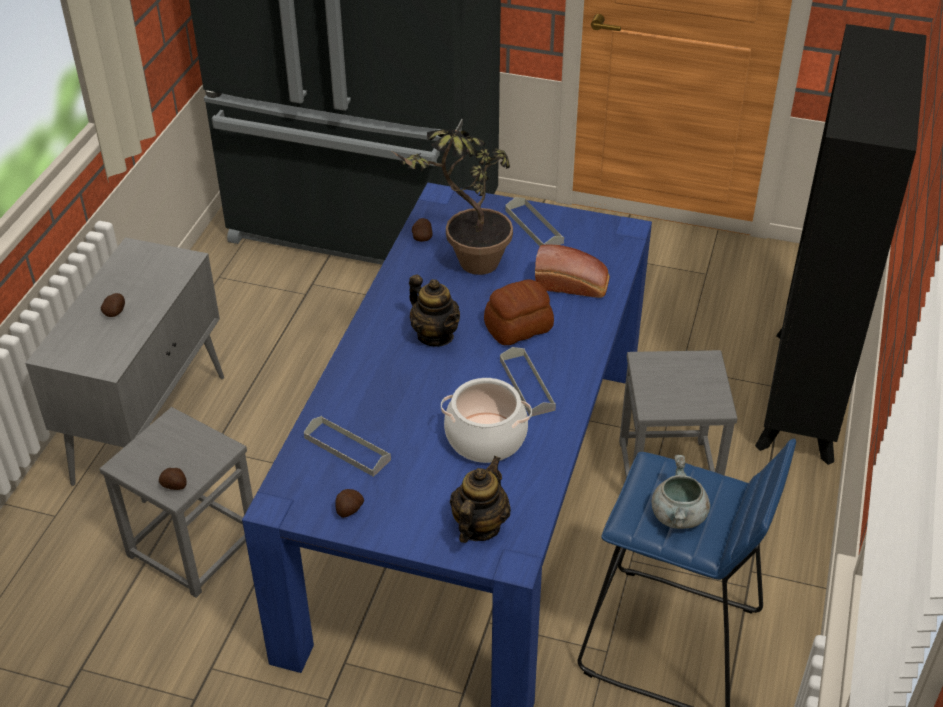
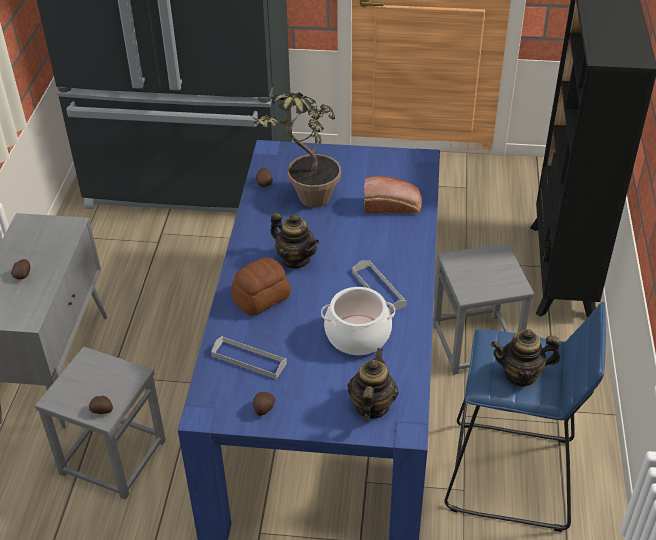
camera: 10 degrees left, 0 degrees up
(519, 327) = (360, 244): bread -> bread (262, 298)
(534, 226) = (350, 164): grey tray -> none
(678, 516) = (521, 375): grey cooking pot -> teapot

